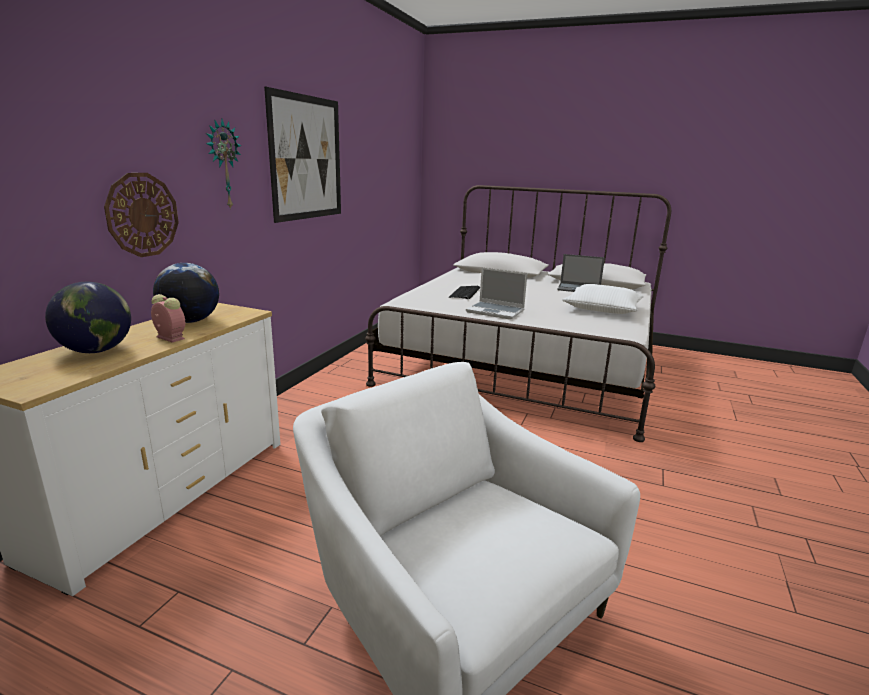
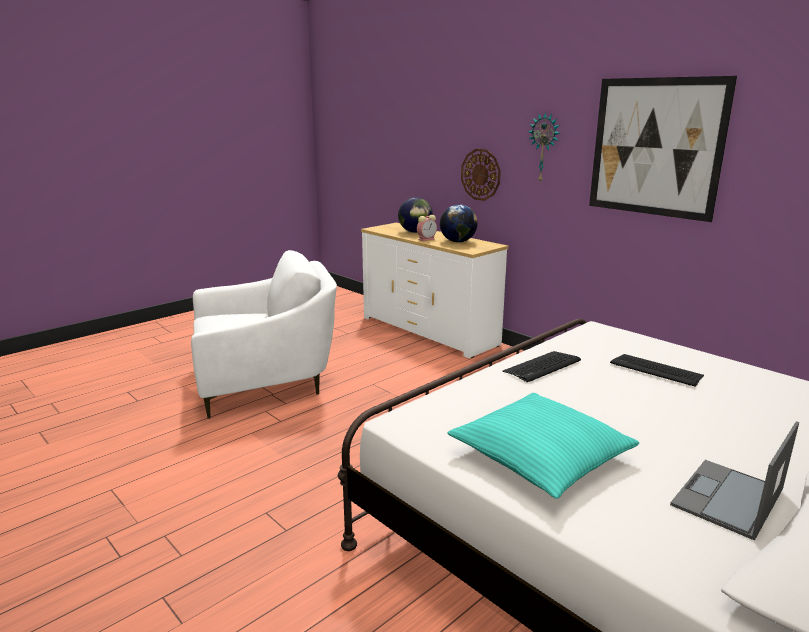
camera: 115 degrees right, 0 degrees up
(496, 311) = (542, 367): laptop -> keyboard
(602, 308) = (541, 456): white pillow -> turquoise pillow

